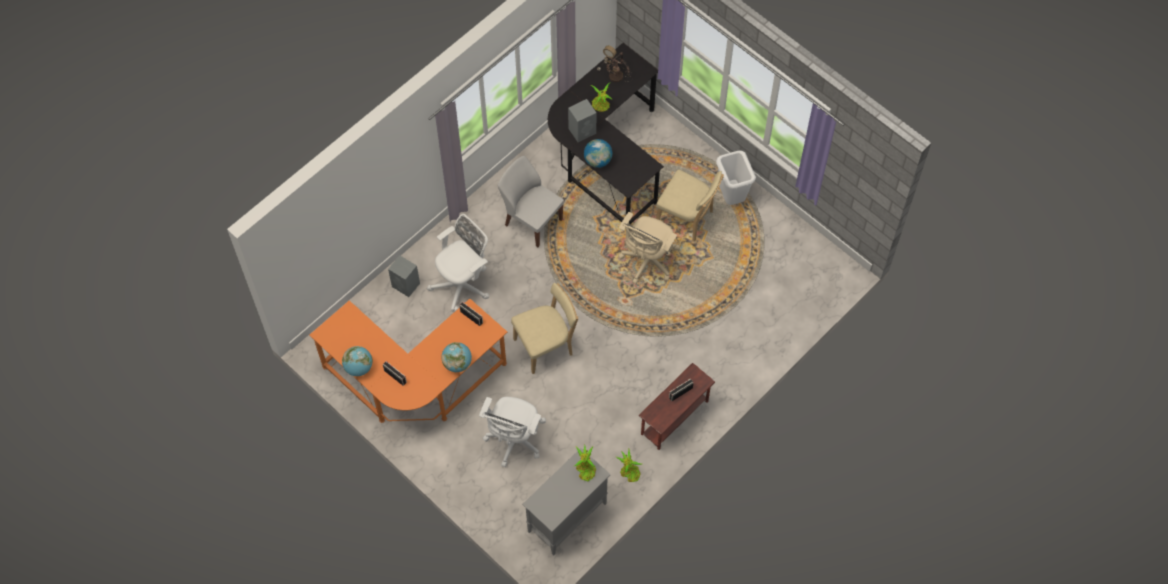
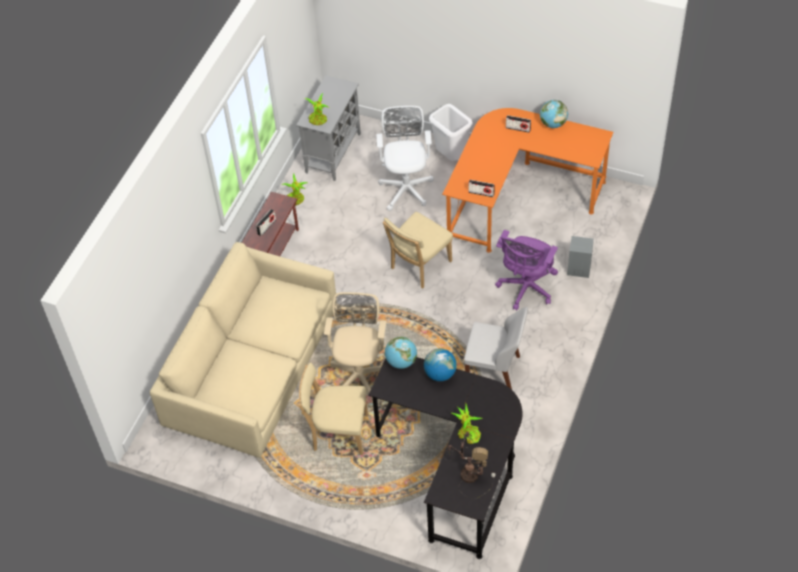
camera: 160 degrees right, 10 degrees down
(457, 363) = (471, 155): globe -> globe (401, 362)
(463, 284) = (526, 288): white office chair -> purple office chair
(582, 130) = (473, 399): grey speaker -> none
(731, 197) = (299, 473): white trash can -> white trash can (451, 158)
(737, 307) = (251, 366): none -> beige sofa

